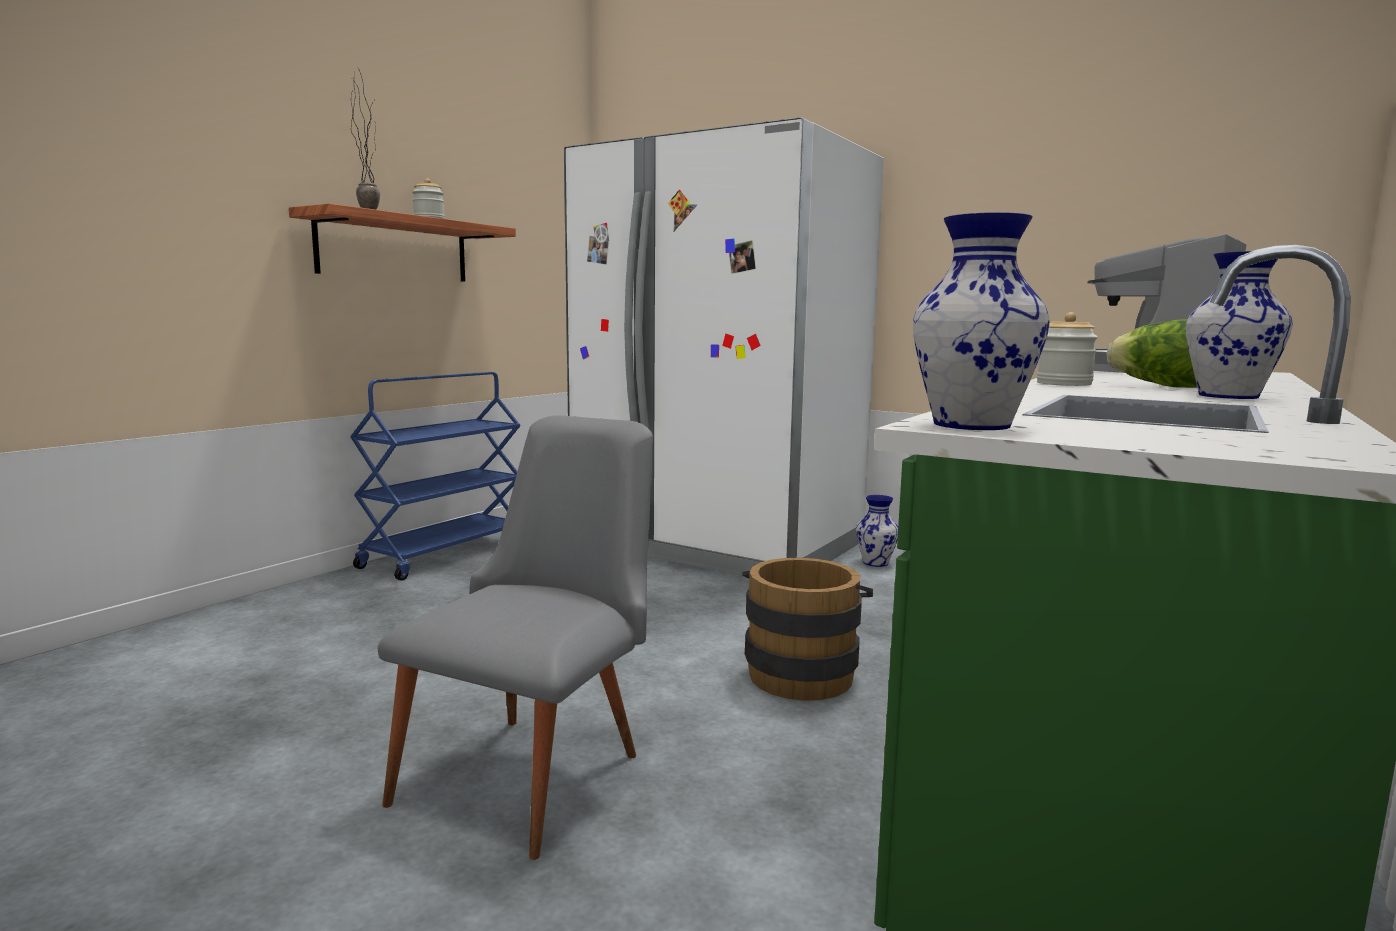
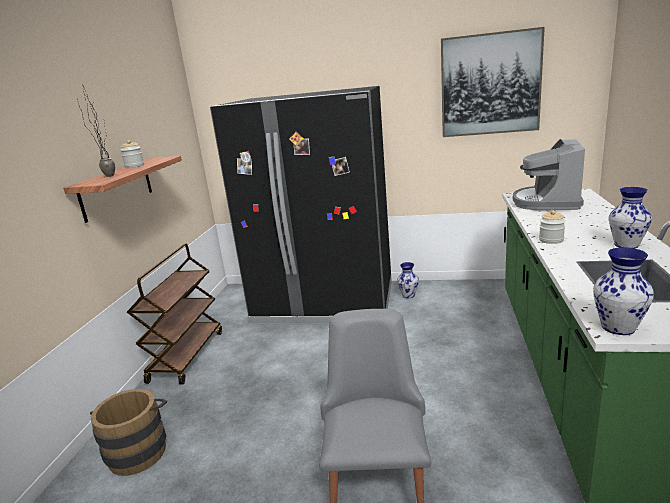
camera: 20 degrees left, 10 degrees up
(444, 554) = (186, 355): blue cart -> brown cart
(718, 544) = (325, 303): white fridge -> black fridge
(802, 672) = (435, 379): brown bucket -> brown bucket (139, 449)
(1099, 158) = (490, 84): none -> picture
(1161, 386) = (586, 234): lettuce -> none

